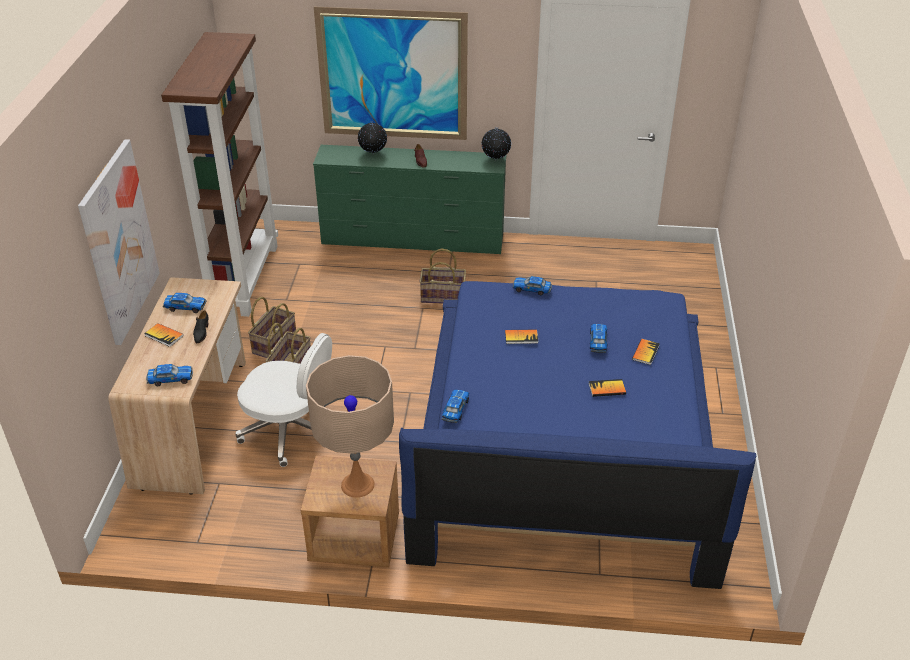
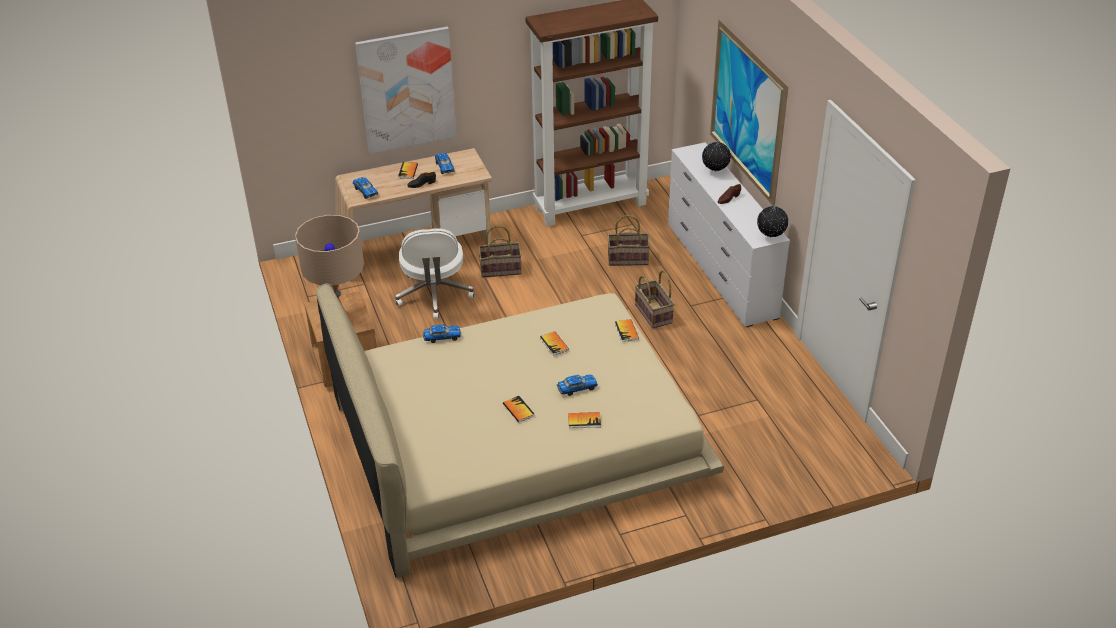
camera: 65 degrees right, 0 degrees up
(274, 343) = (525, 250): basket -> basket (628, 258)
(413, 240) = (720, 270): green dresser -> white dresser
(532, 289) = (626, 331): toy car -> book
(565, 439) = (517, 440): blue bed -> beige bed

